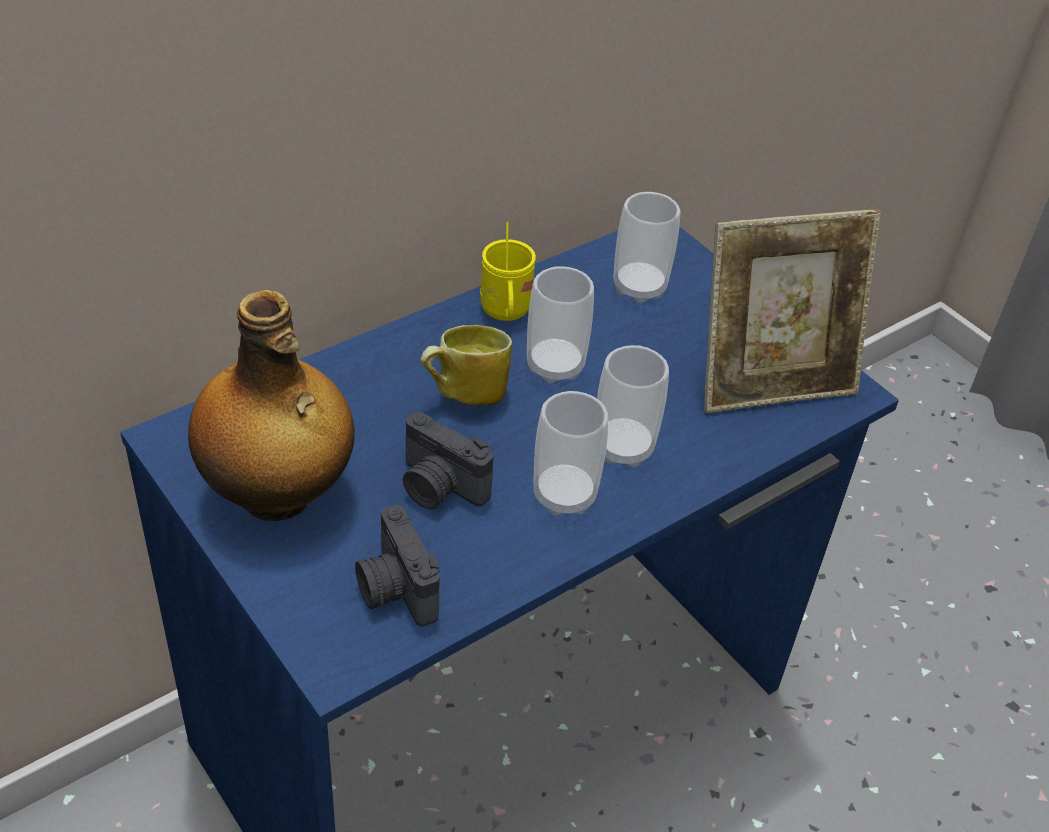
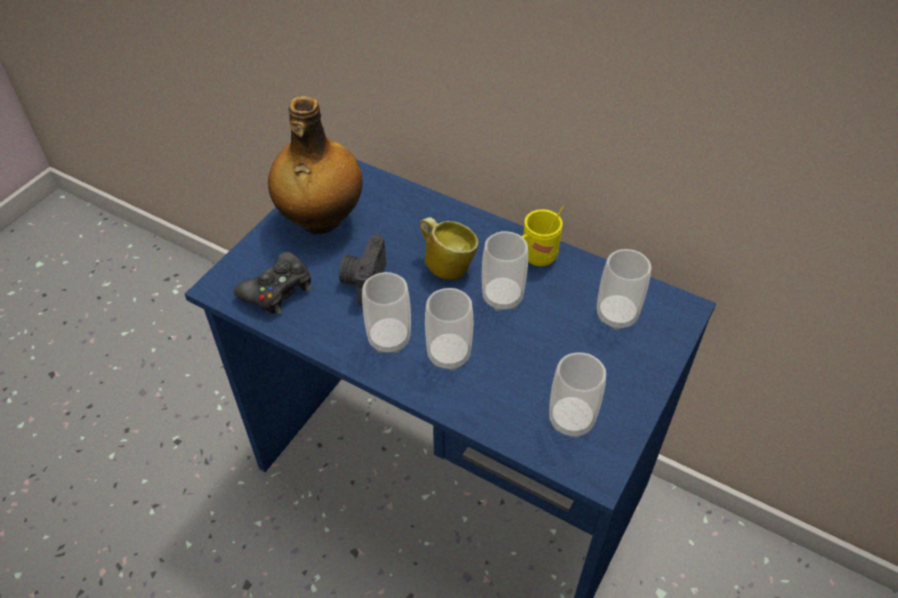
camera: 70 degrees right, 5 degrees up
(394, 590) = (278, 290): camera -> black game controller
(771, 382) = (571, 420): picture frame -> cup

